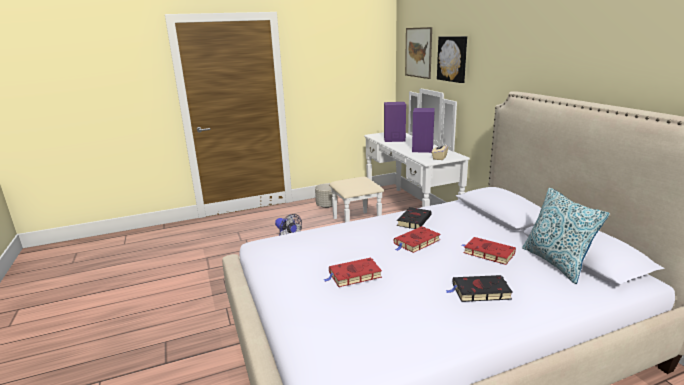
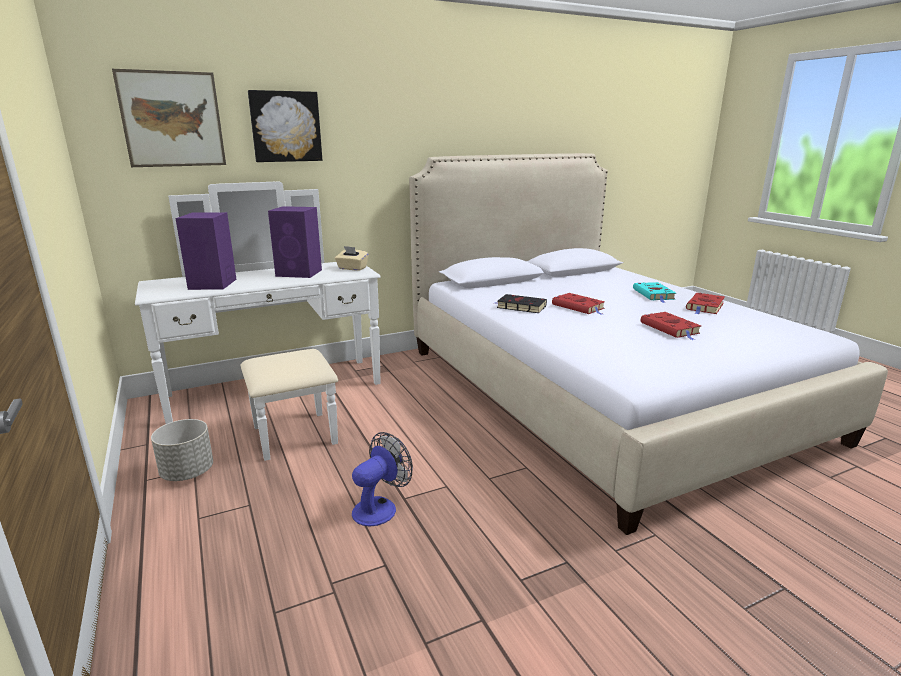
camera: 95 degrees left, 0 degrees up
(479, 291) = (654, 295): black book -> turquoise book
(487, 253) = (584, 289): red book -> red book (705, 307)
(556, 263) = (588, 276): pillow -> none

